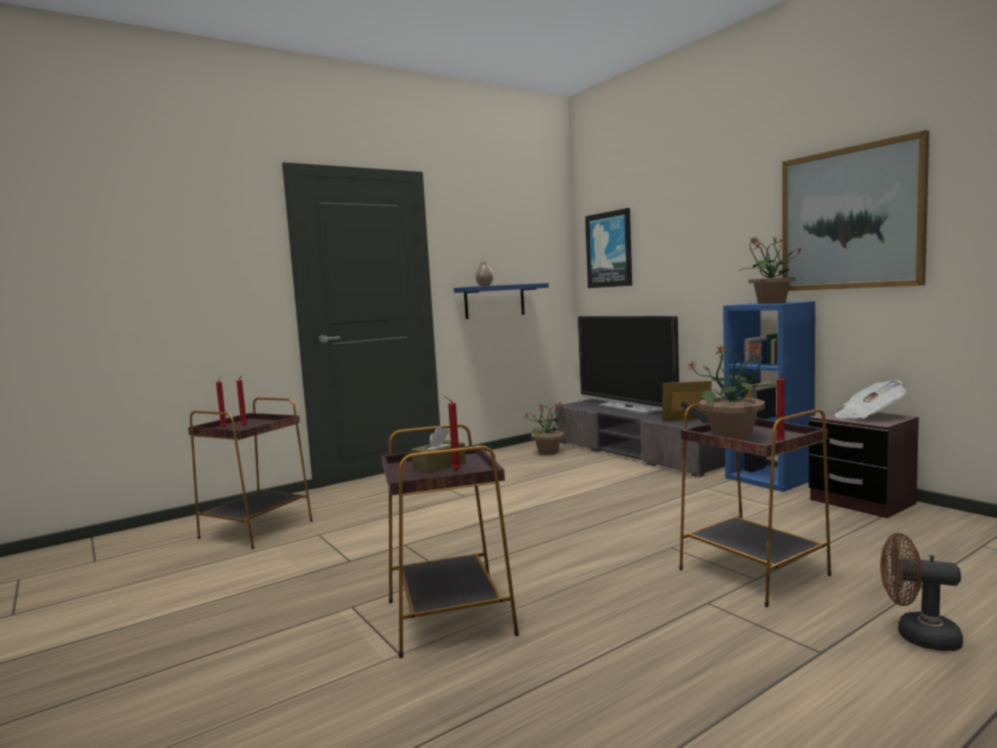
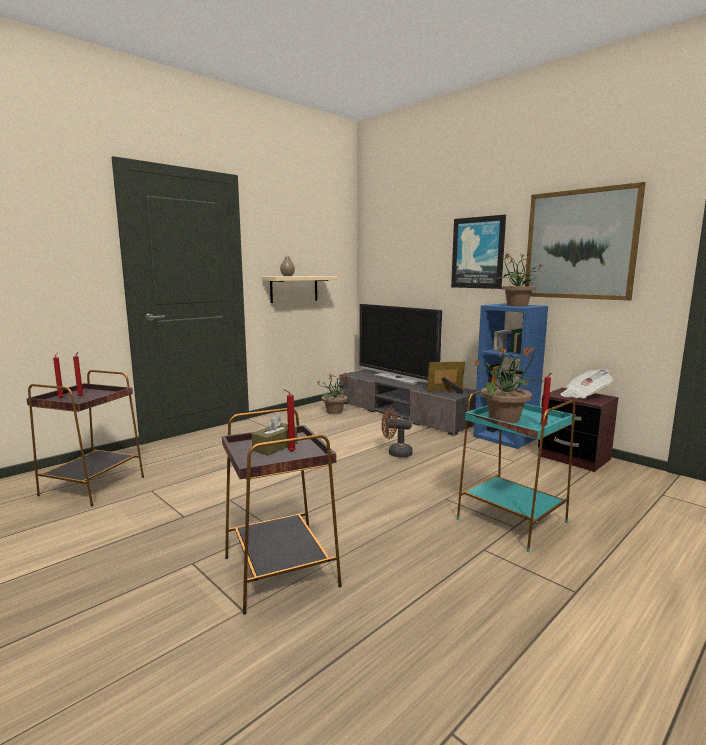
camera: 10 degrees left, 5 degrees up
(494, 301) = (294, 289): blue shelf -> beige shelf
(609, 249) = (386, 251): picture -> picture (478, 253)
(754, 573) = (512, 521): brown side table -> turquoise side table
(917, 636) = (639, 574): brown fan -> brown fan (396, 453)

